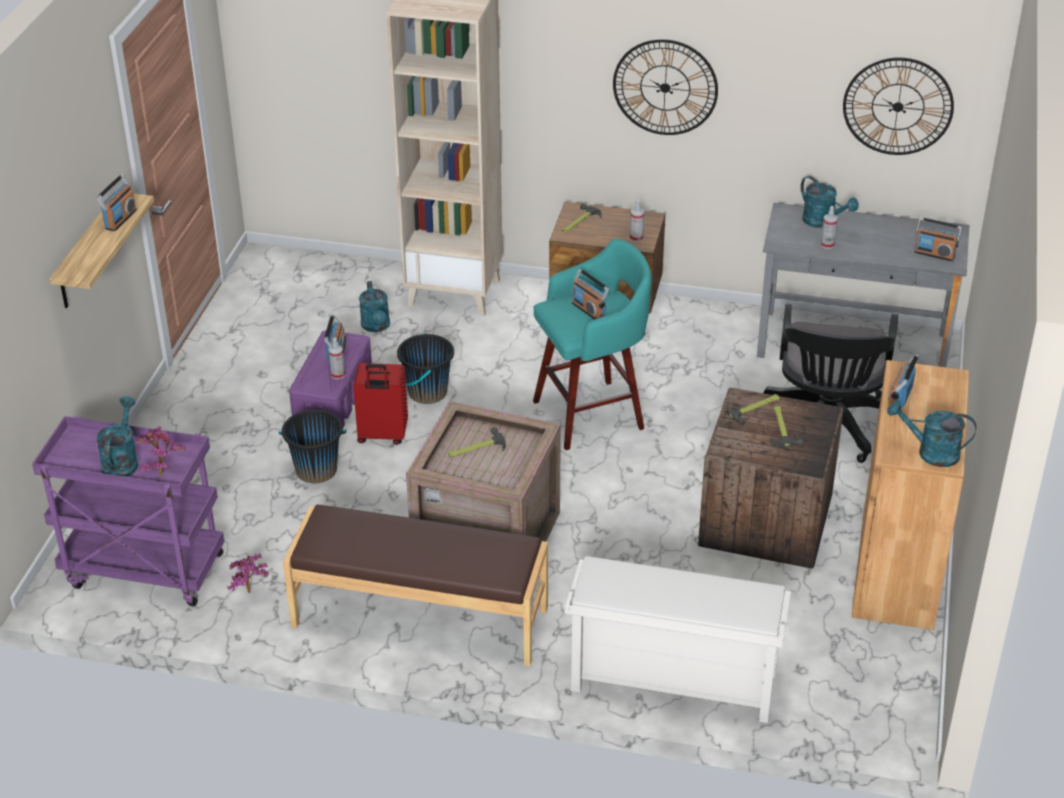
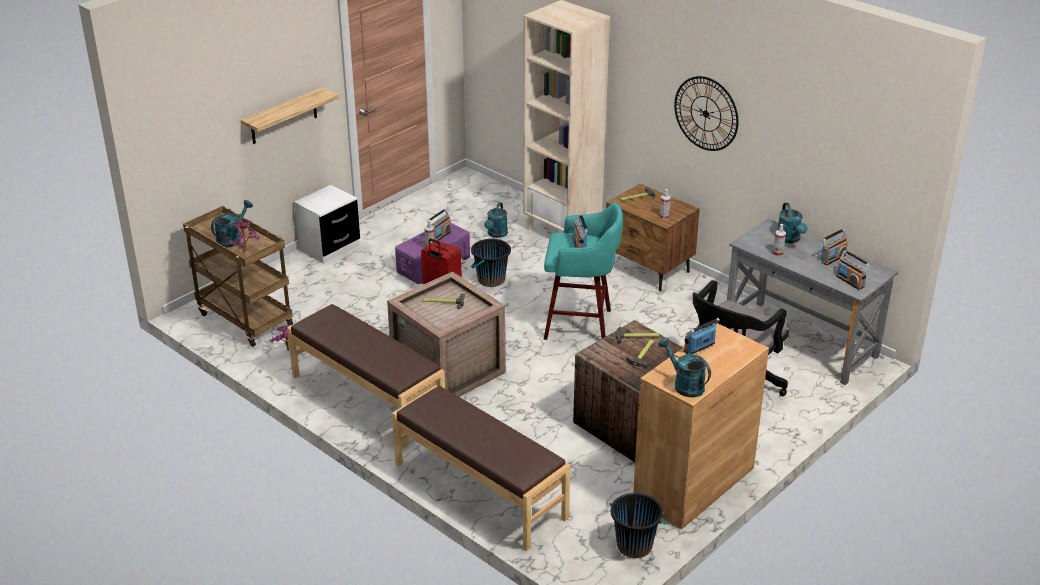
camera: 30 degrees right, 5 degrees down
(120, 219) = (308, 101): radio -> radio (832, 258)
(142, 571) = (243, 319): purple cart -> brown cart
(167, 422) = (329, 247): none -> white nightstand
(316, 470) = (386, 300): black bucket -> black bucket (634, 545)
(671, 683) = (479, 491): white shoe rack -> brown bench
(898, 106) = (854, 164): wall clock -> none

